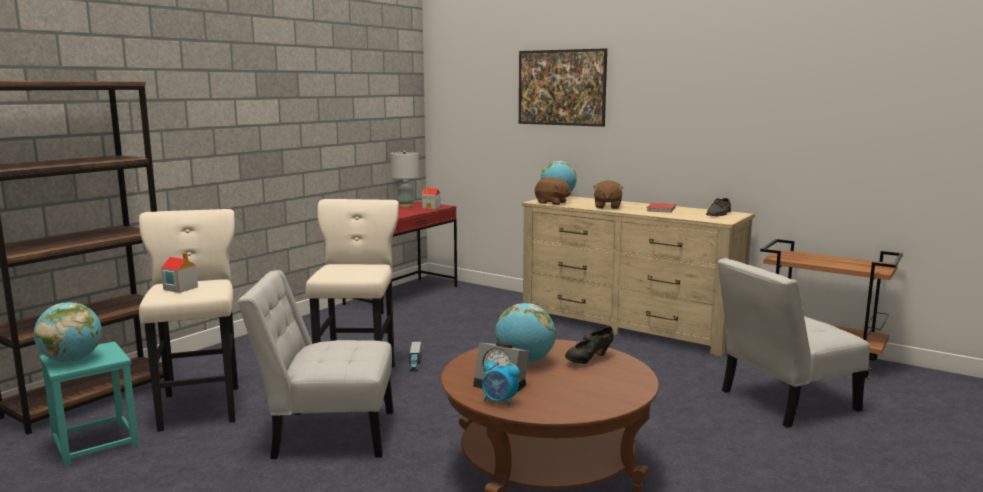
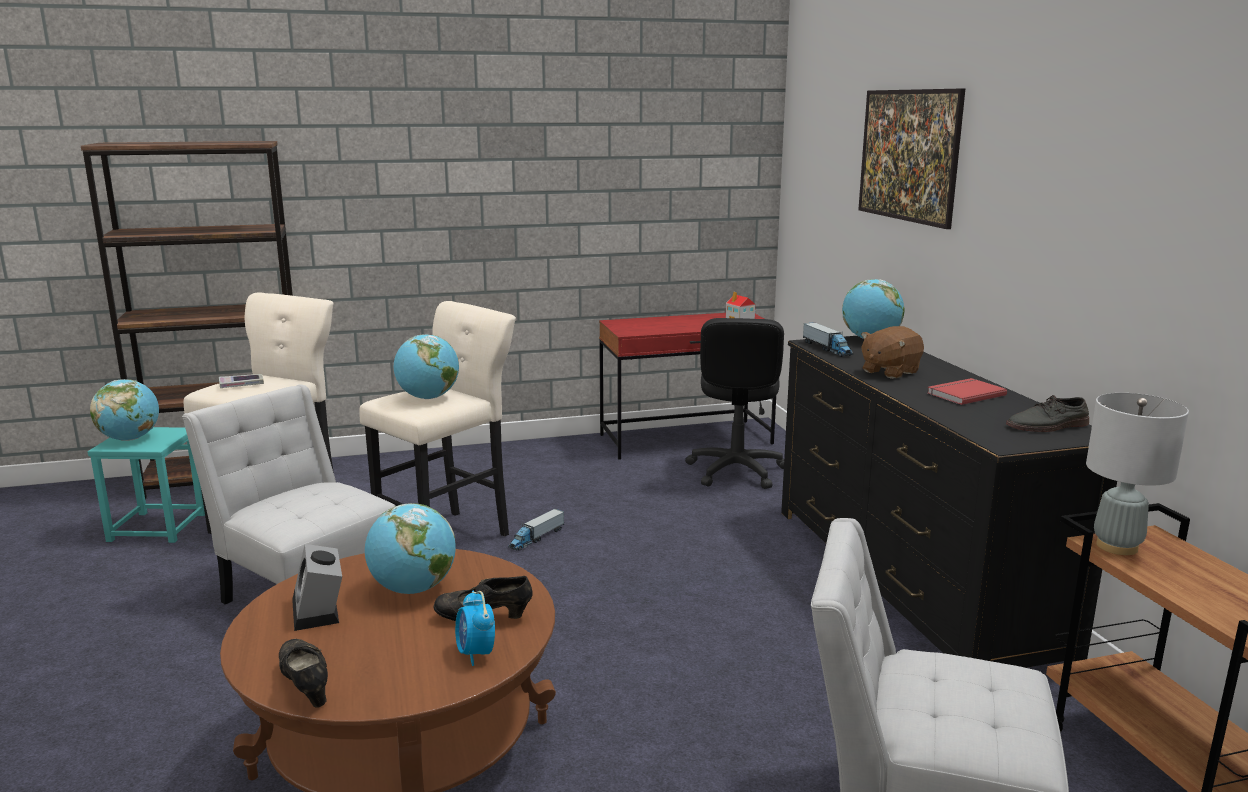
camera: 40 degrees right, 5 degrees up
(180, 288) = (241, 385): toy house -> book
(352, 268) = (428, 398): none -> globe
(405, 206) = (715, 316): grey table lamp -> grey table lamp (1116, 546)
(462, 303) = (736, 471): none -> black office chair
(500, 401) = (265, 633): alarm clock -> alarm clock (476, 654)
(552, 203) = (827, 348): brown plush toy -> toy truck
(580, 409) = (305, 686): none -> black shoe
(628, 325) = (908, 579): beige dresser -> black dresser

